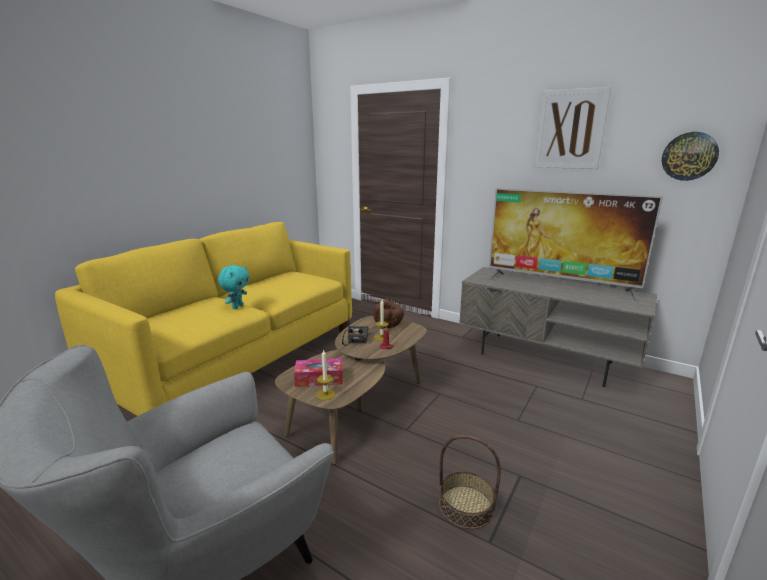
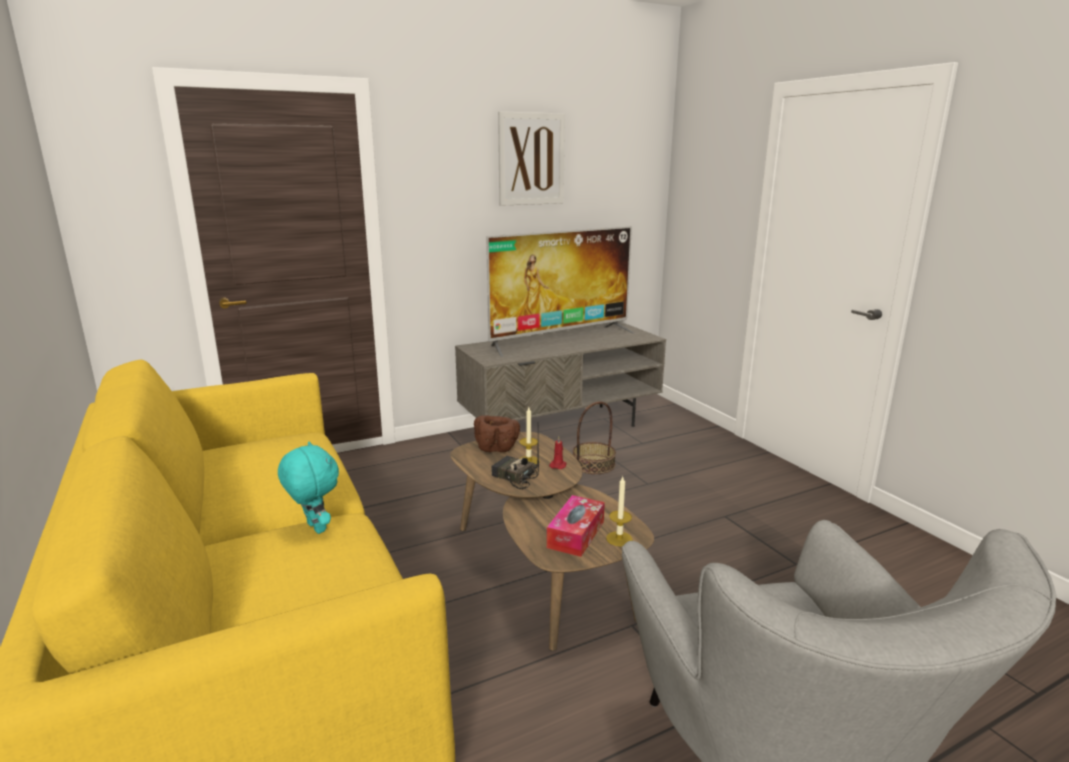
camera: 60 degrees left, 0 degrees up
(466, 506) = (750, 559): basket -> basket (593, 464)
(689, 156) = (630, 186): wall clock -> none

